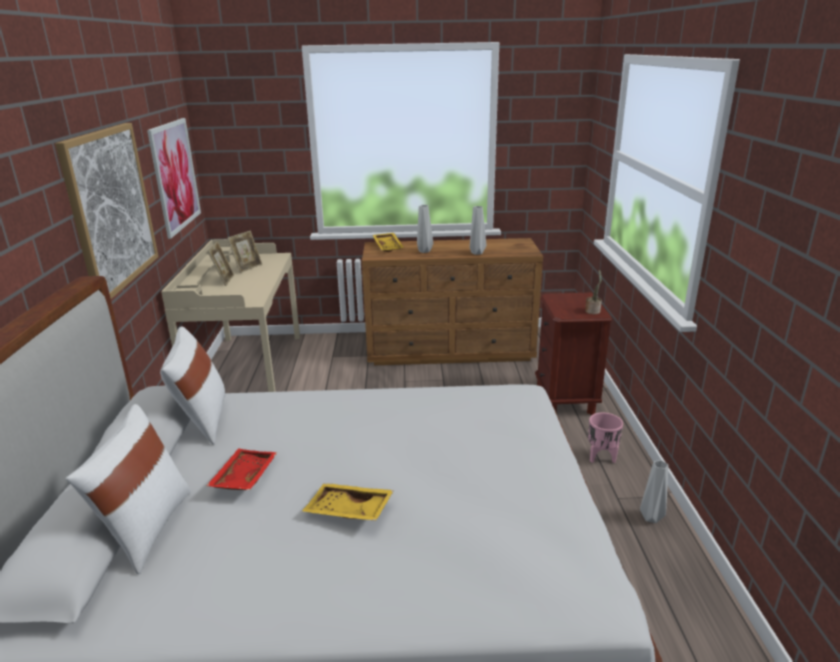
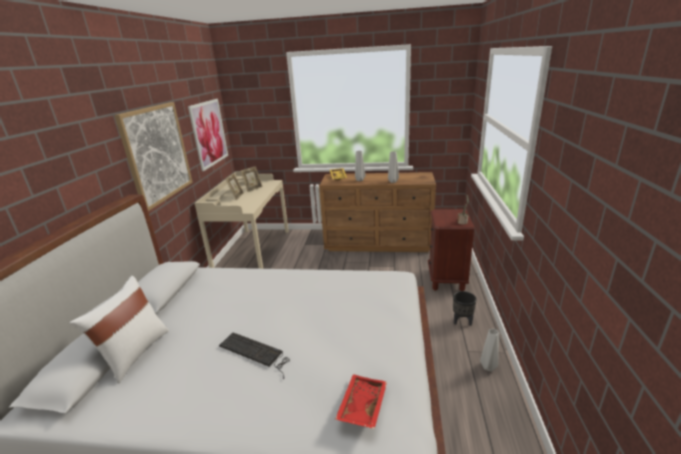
camera: 10 degrees right, 0 degrees up
(202, 420) = (193, 284): white pillow -> none
(243, 477) = (202, 323): red tray -> red tray (361, 406)
(348, 511) = (256, 353): yellow tray -> keyboard
(601, 457) = (462, 321): pink planter -> black planter

